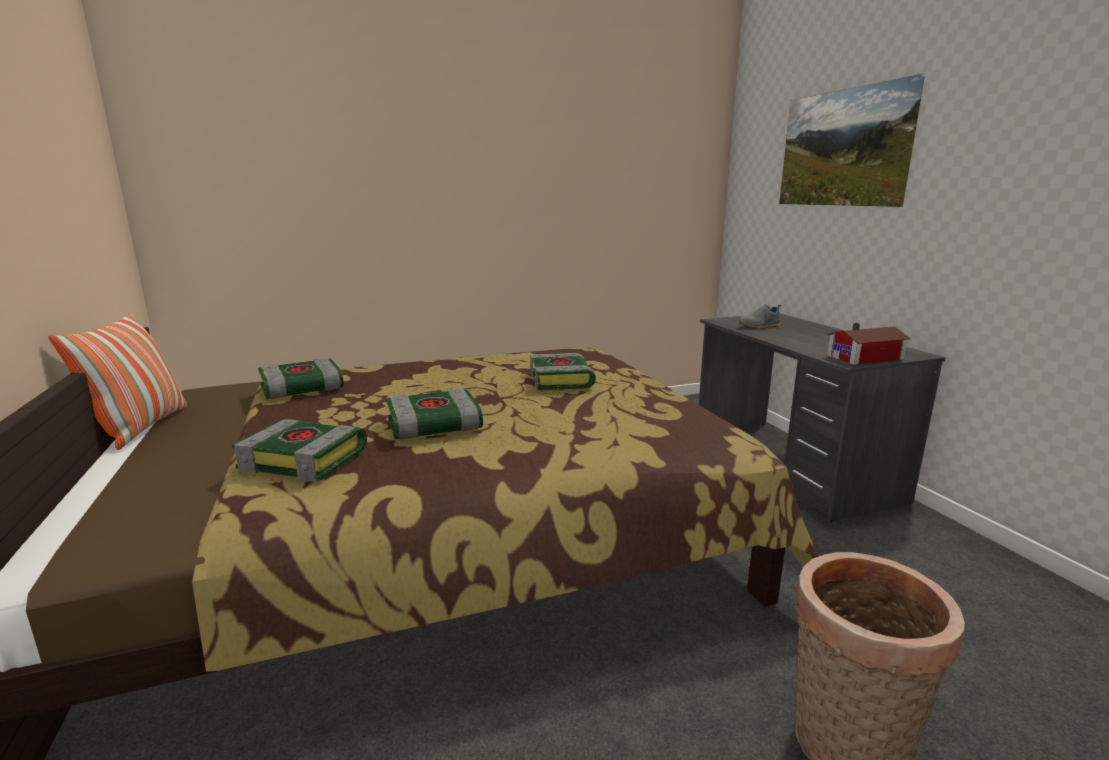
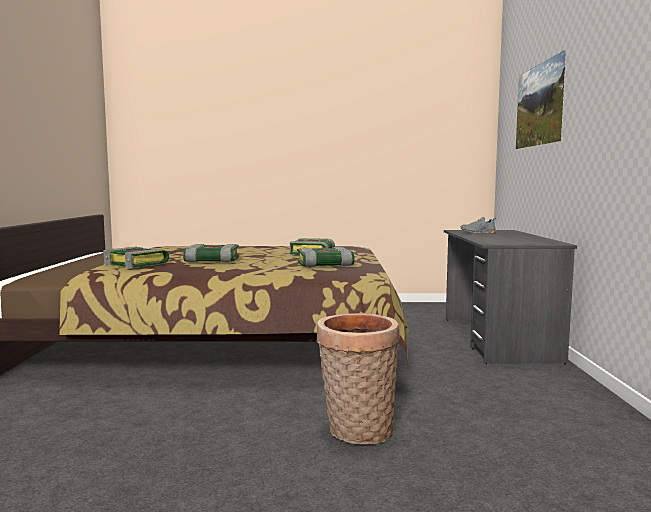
camera: 20 degrees right, 10 degrees down
(141, 427) = (81, 257): pillow -> none
(301, 389) = (166, 249): book -> book (324, 265)
(867, 357) = (513, 243): toy house -> none

